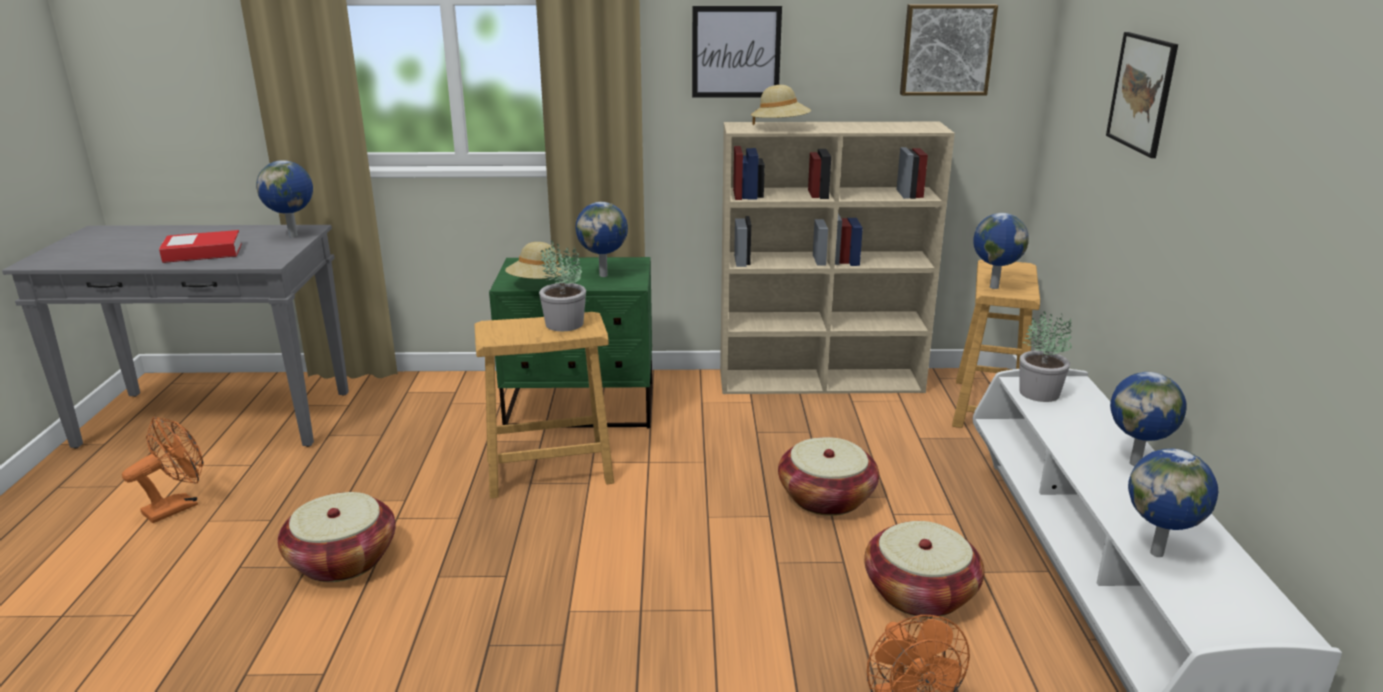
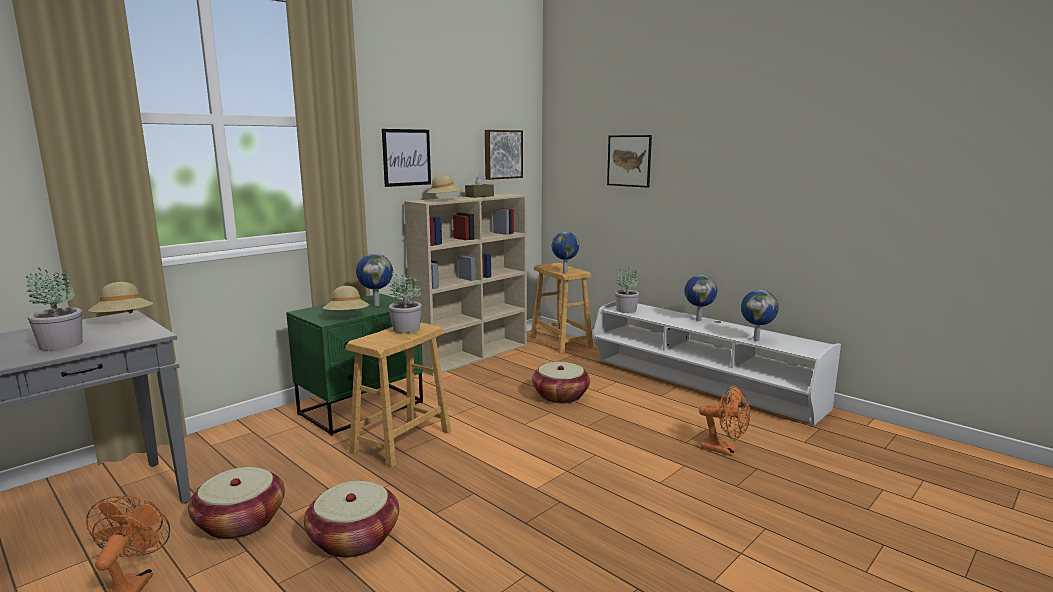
camera: 45 degrees left, 10 degrees down
(203, 253) = (60, 345): book -> potted plant
(294, 235) = (123, 320): globe -> beige hat
(865, 125) = (479, 196): none -> brown tissue box
(920, 593) = (655, 411): basket -> basket (241, 522)

